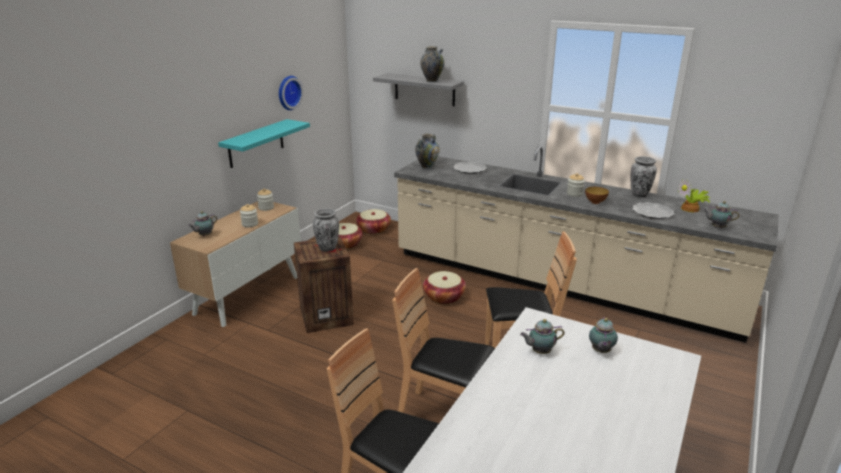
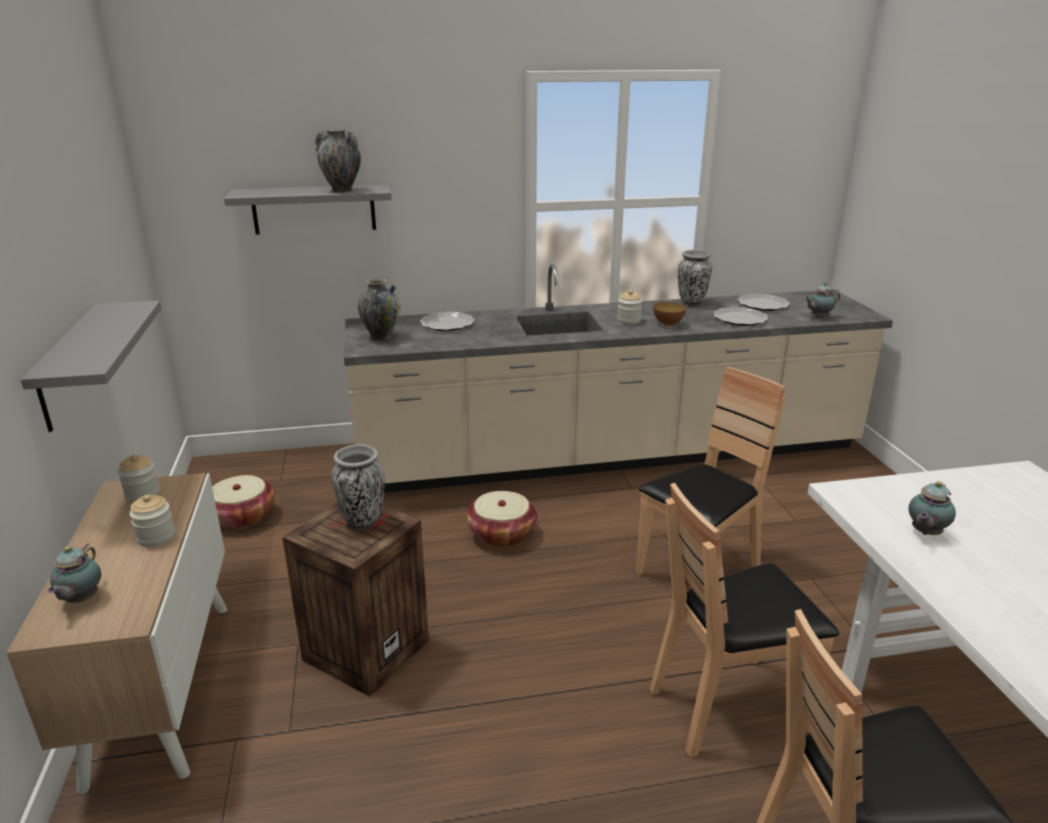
camera: 40 degrees left, 0 degrees up
(256, 143) = (70, 366): turquoise shelf -> grey shelf
(288, 92) = (85, 248): wall clock -> none
(374, 229) = (263, 475): basket -> none
(600, 351) = (965, 500): teapot -> none
(691, 209) = (763, 304): potted plant -> plate

